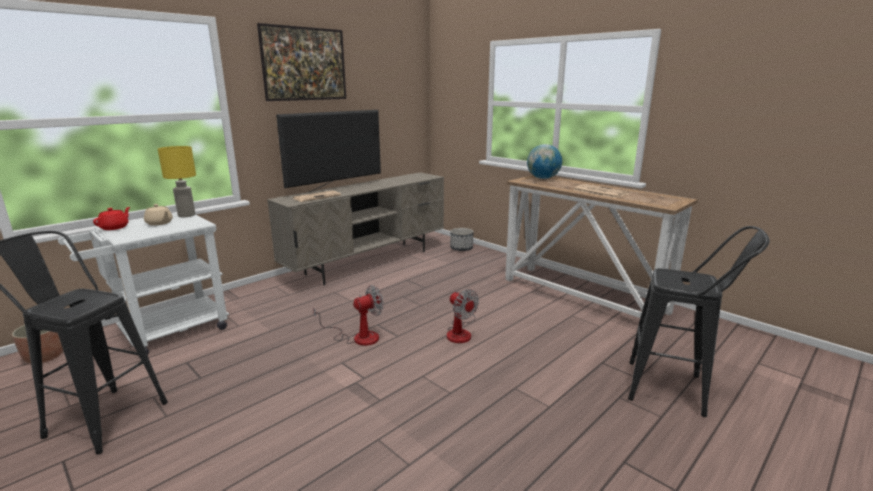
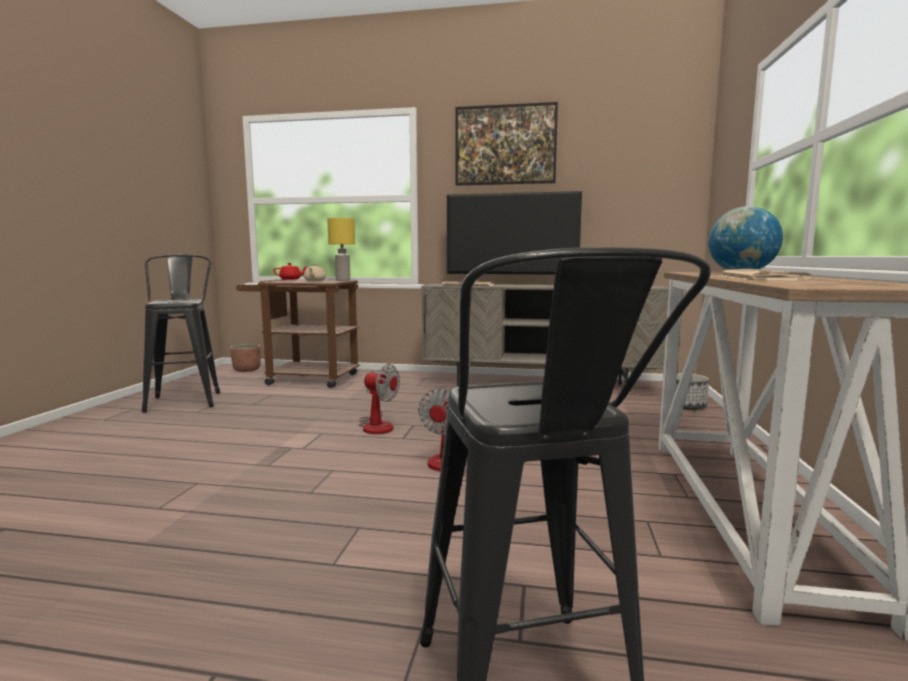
camera: 55 degrees right, 10 degrees down
(164, 333) = (305, 379): white cart -> brown cart

